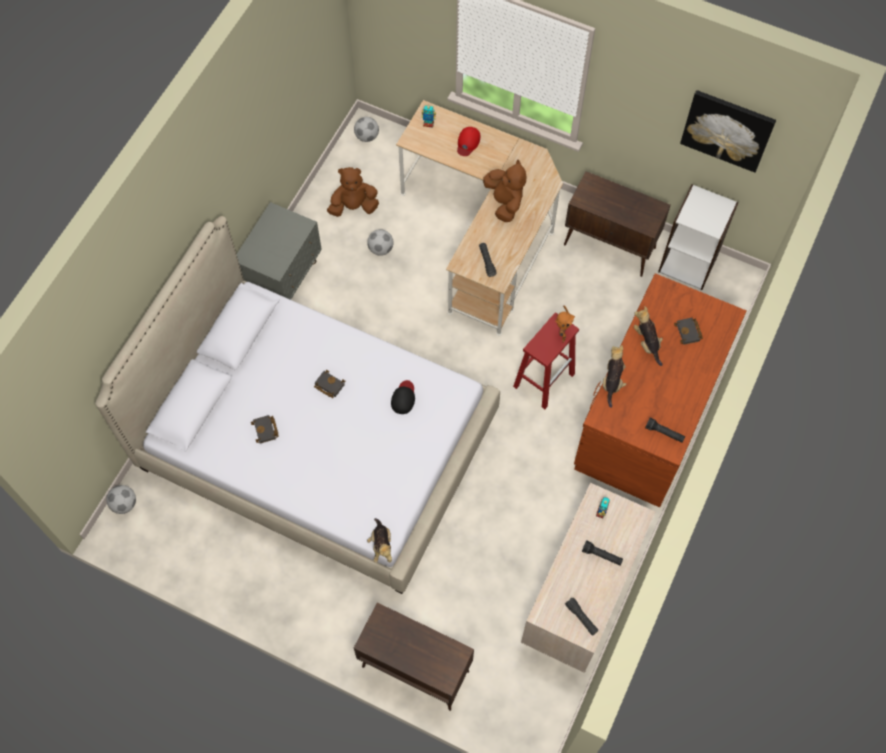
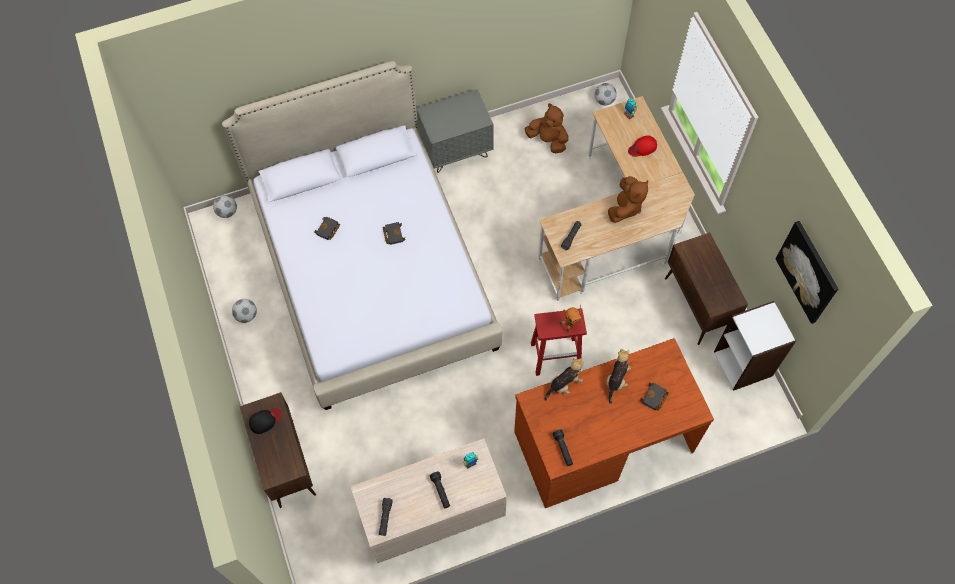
camera: 45 degrees right, 0 degrees up
(381, 249) = (537, 181): football -> football (246, 315)
(381, 545) = (321, 361): plush toy -> none
(403, 398) = (430, 281): black cap -> black cap (265, 420)

